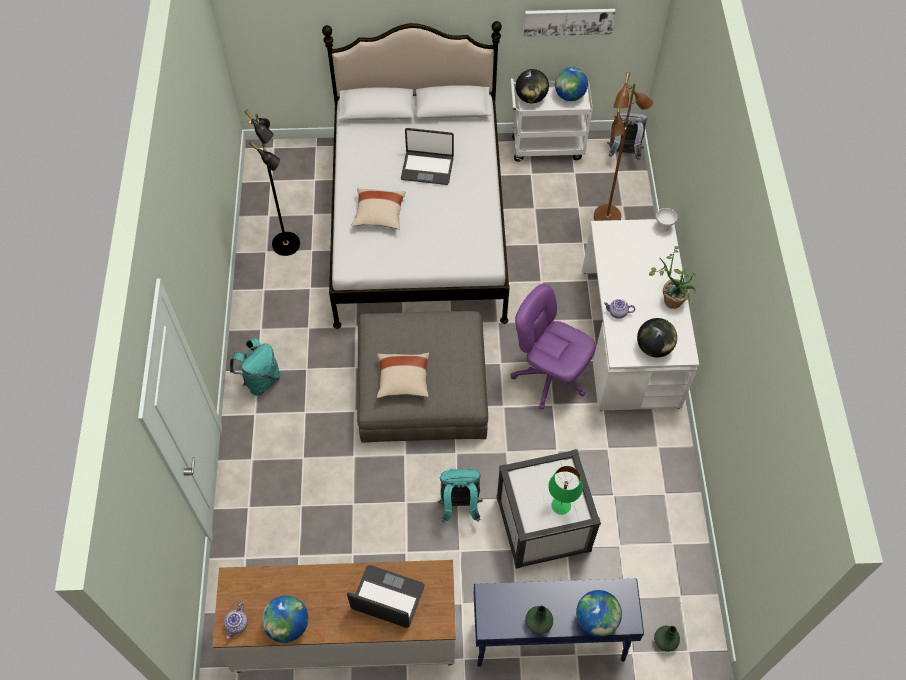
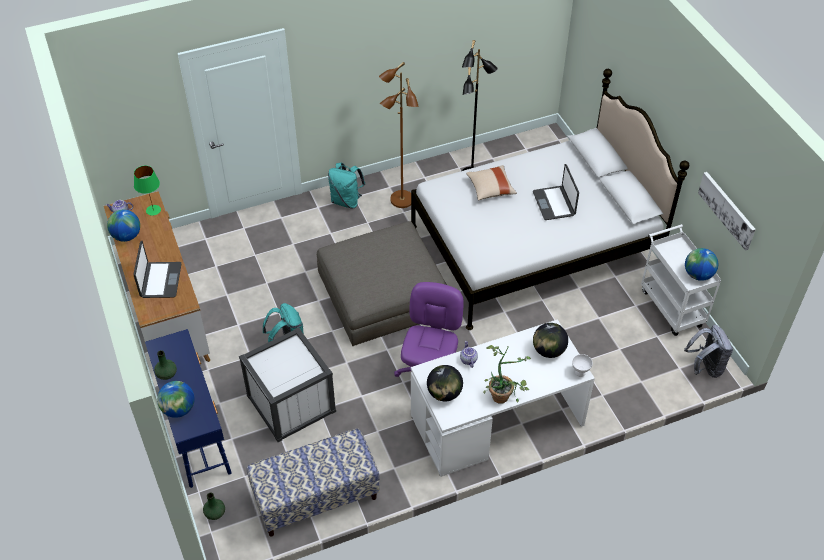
camera: 70 degrees right, 10 degrees down
(403, 380) = (357, 257): beige pillow -> none
(531, 98) = (676, 249): globe -> globe (548, 350)
(561, 505) = (279, 376): green table lamp -> green table lamp (153, 210)
(607, 217) = (620, 373): brown floor lamp -> brown floor lamp (401, 200)
(674, 531) = (316, 498): none -> bench

